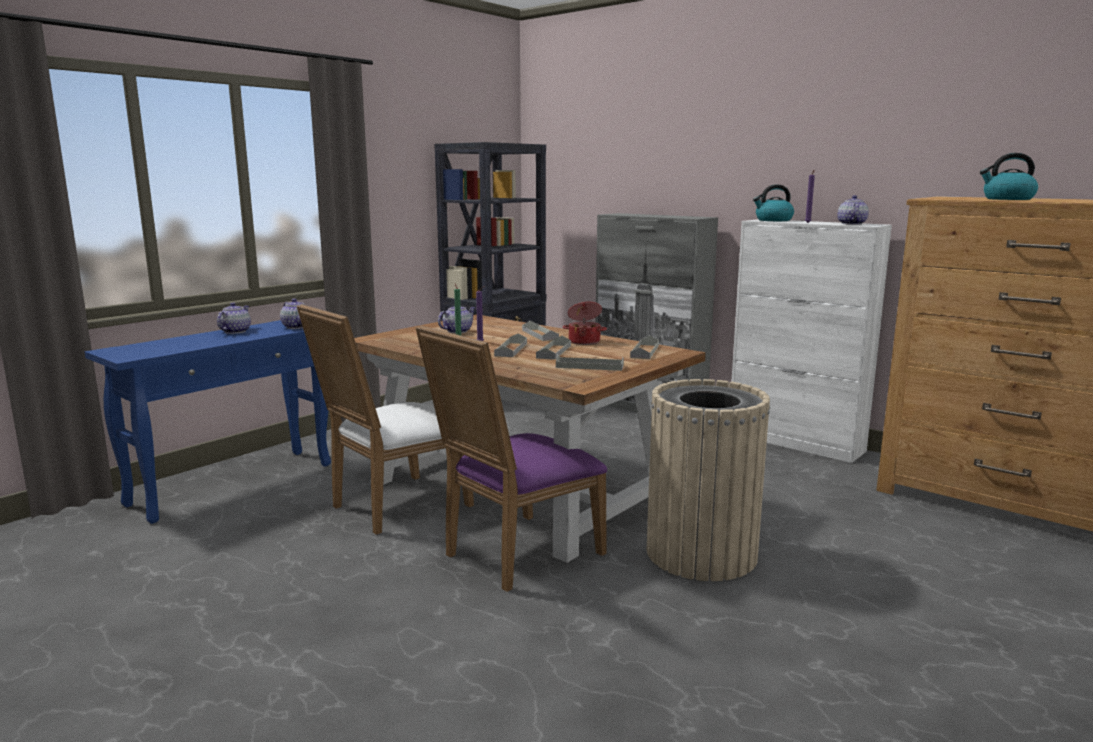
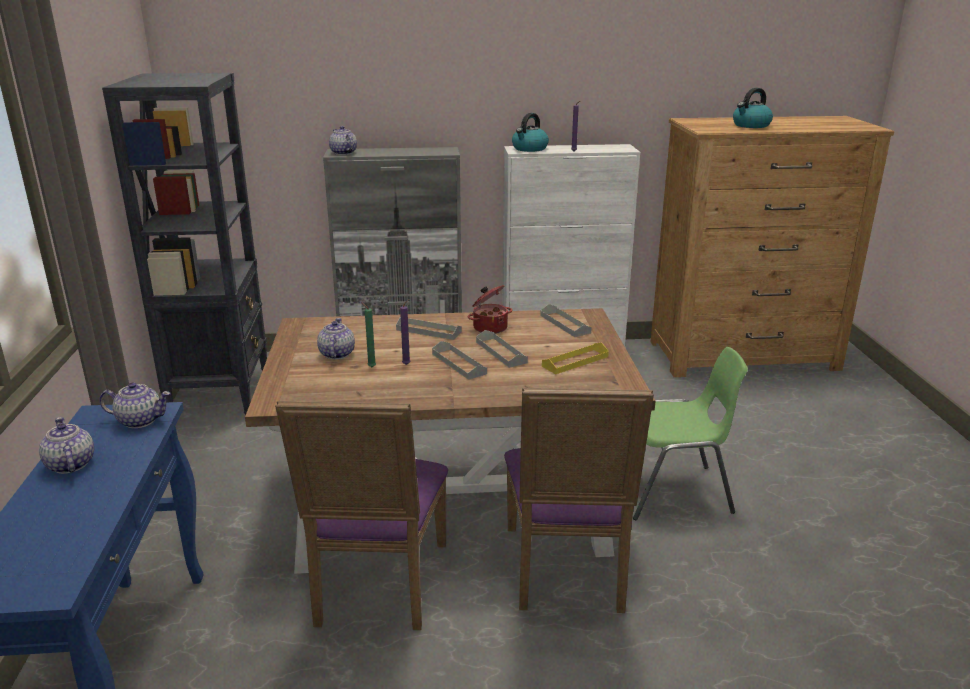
camera: 45 degrees left, 10 degrees up
(393, 506) = (376, 588): white chair -> purple chair
(589, 366) = (575, 361): grey tray -> yellow tray
(701, 553) = (674, 492): beige trash can -> green chair
(851, 224) = (607, 148): teapot -> teapot (343, 153)

